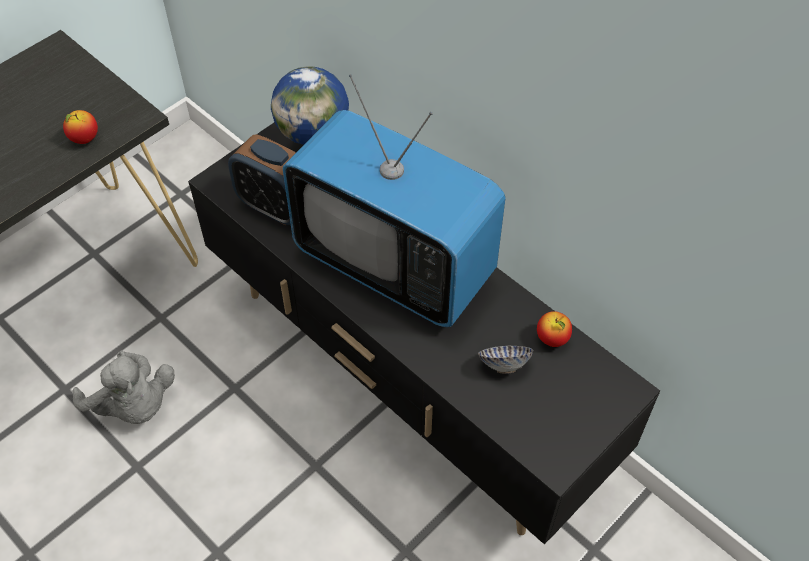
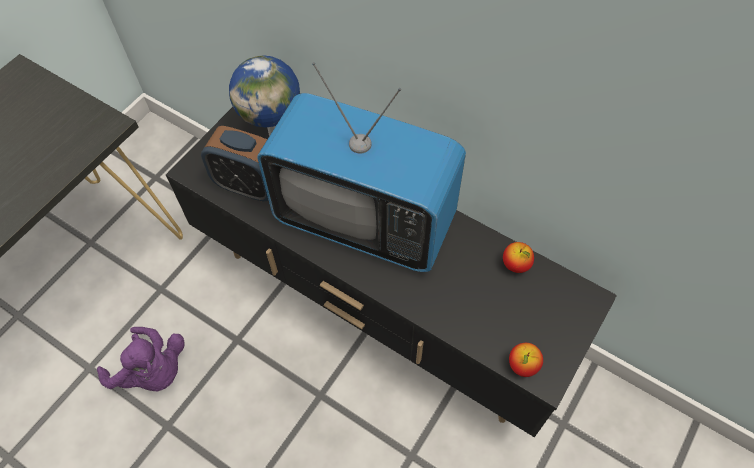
camera: 10 degrees left, 5 degrees up
(84, 139) = (63, 153): apple -> apple (522, 365)
(133, 405) = (153, 371): grey plush toy -> purple plush toy
(504, 364) = (480, 296): bowl -> none

